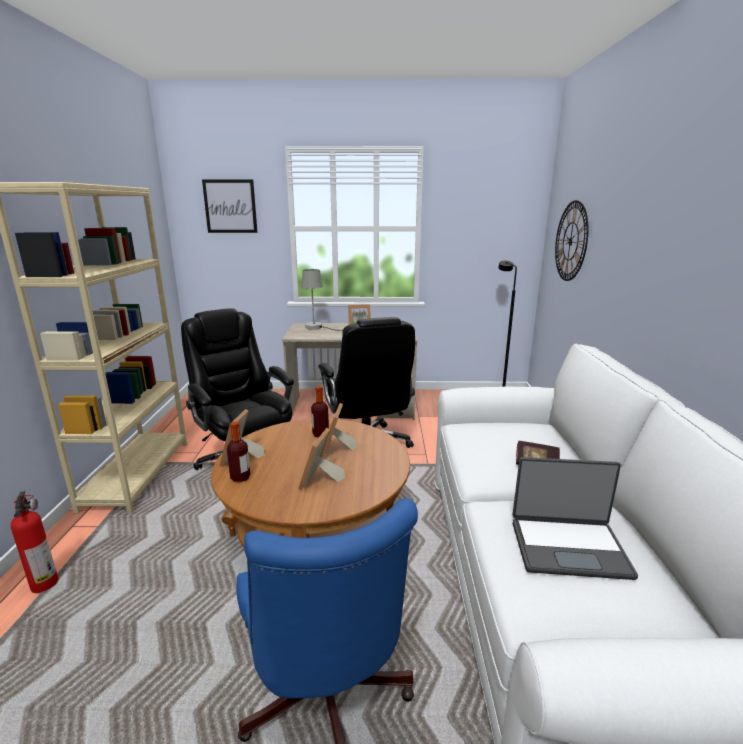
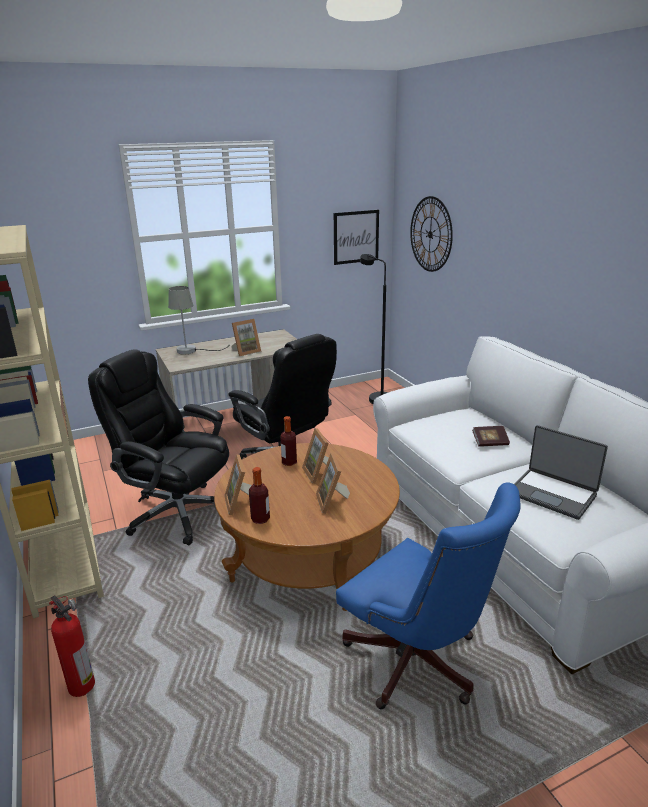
camera: 25 degrees left, 5 degrees up
(230, 206) = (55, 219): picture -> picture (356, 237)
(568, 547) = (553, 494): laptop -> laptop turned 60 degrees clockwise

